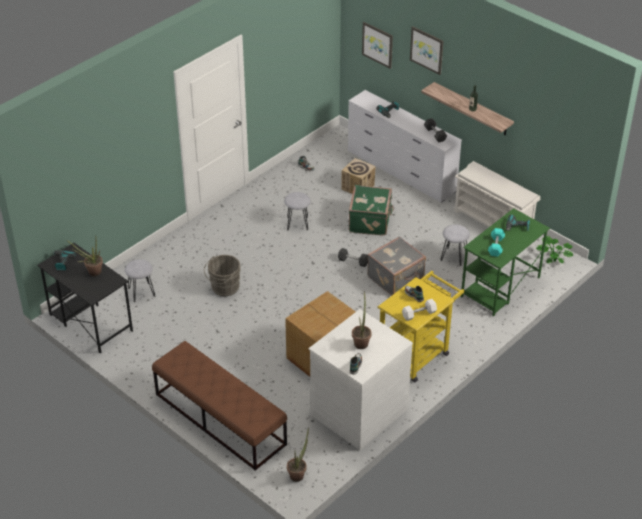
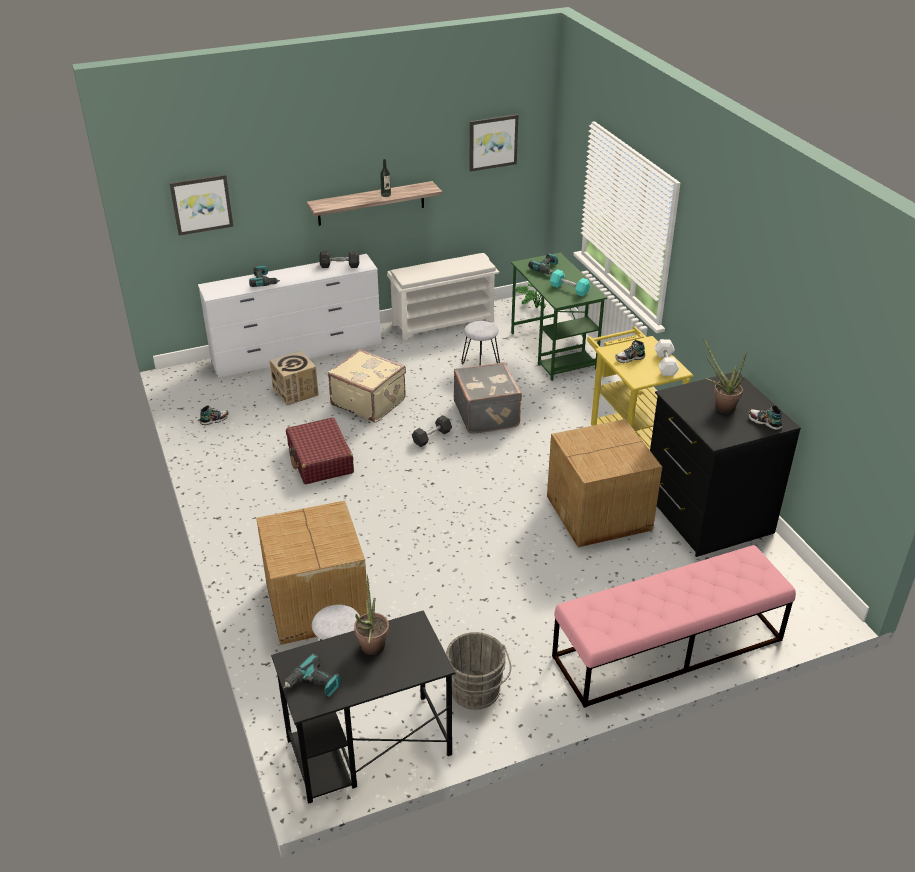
camera: 65 degrees left, 5 degrees down
(176, 268) = (315, 604): none -> cardboard box
(219, 419) = (667, 648): brown bench -> pink bench
(224, 288) = (397, 566): grey bucket -> grey bucket (476, 693)
(297, 223) = (320, 460): grey stool -> red suitcase
(298, 474) = (801, 600): potted plant -> none
(358, 411) = (706, 514): white dresser -> black dresser
(370, 221) = (368, 401): green suitcase -> beige suitcase
(427, 50) = (286, 162): picture -> picture (493, 142)

